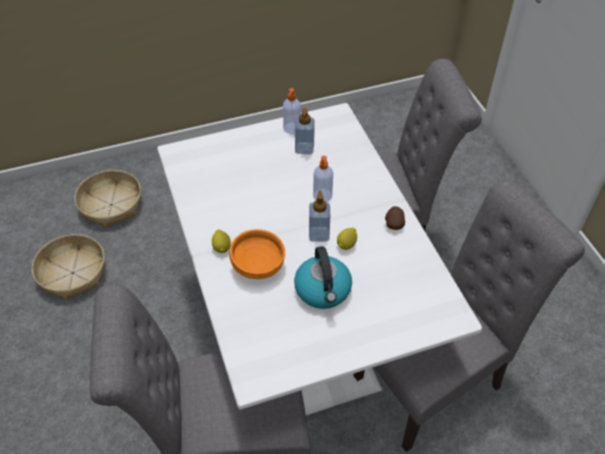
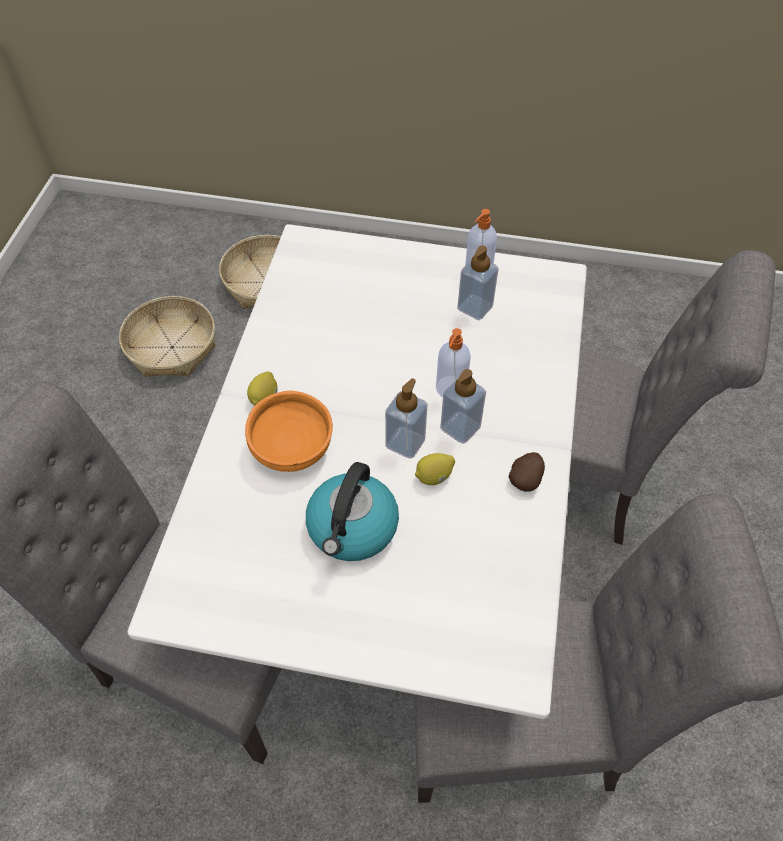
camera: 30 degrees right, 5 degrees up
(342, 214) = (460, 428): none -> soap dispenser

